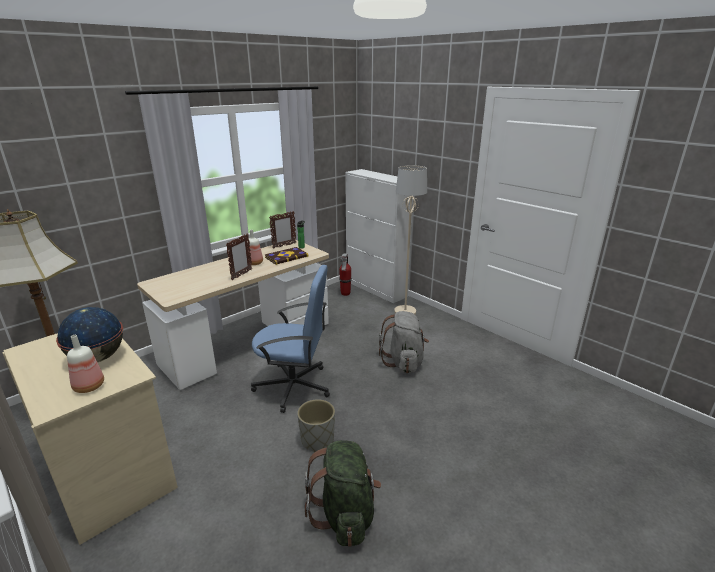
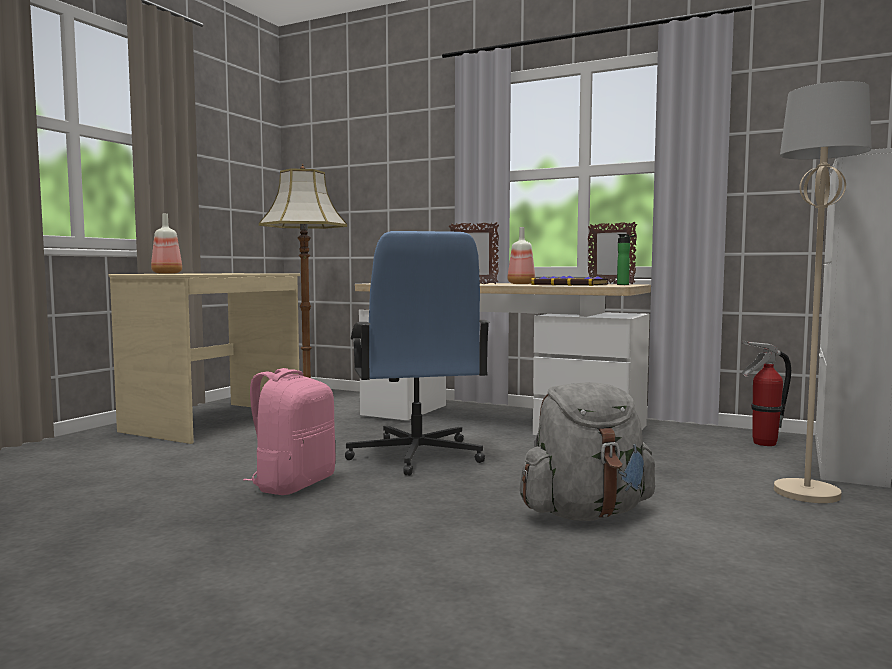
camera: 70 degrees right, 20 degrees down
(98, 358) = (218, 273): globe -> none
(317, 440) = (293, 484): grey planter -> pink backpack
(345, 514) = (131, 520): green backpack -> none

